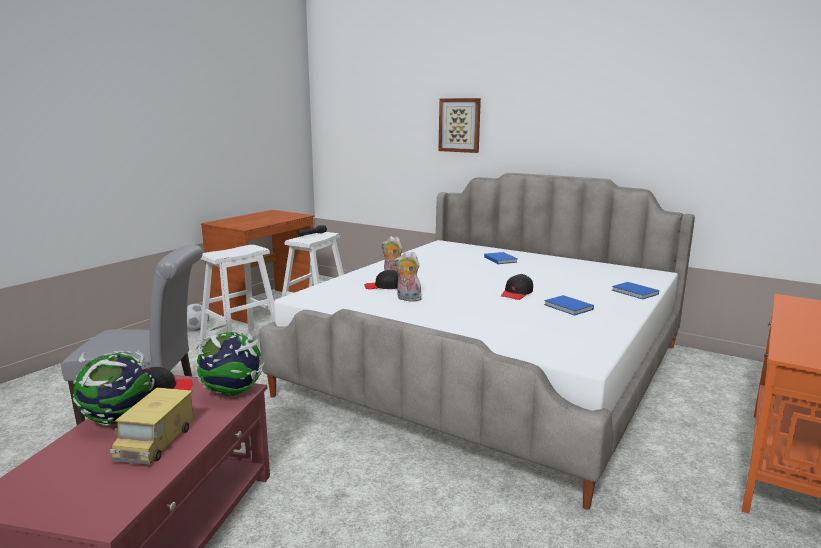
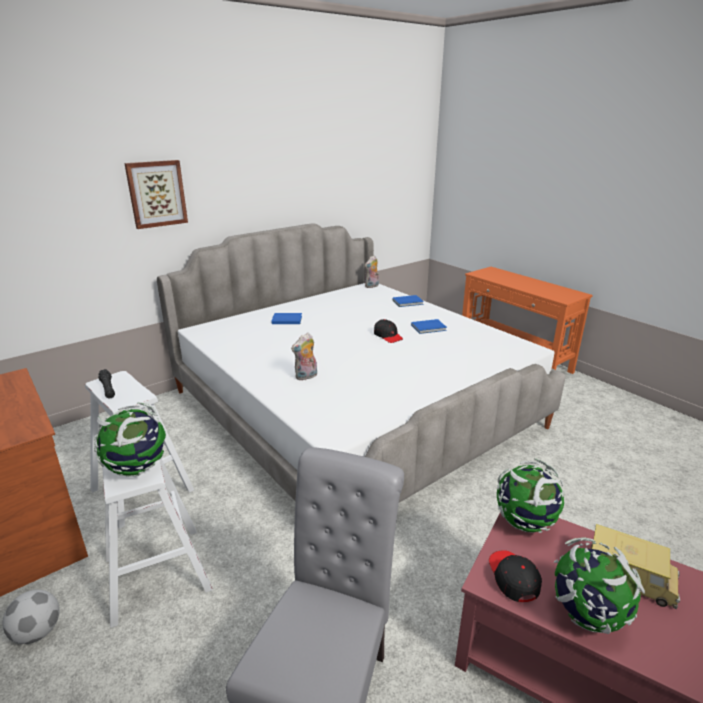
camera: 70 degrees left, 10 degrees up
(226, 253) = (138, 468): none -> globe
(384, 287) = (329, 385): black cap -> none
(407, 299) = (375, 380): plush toy -> plush toy (372, 286)

